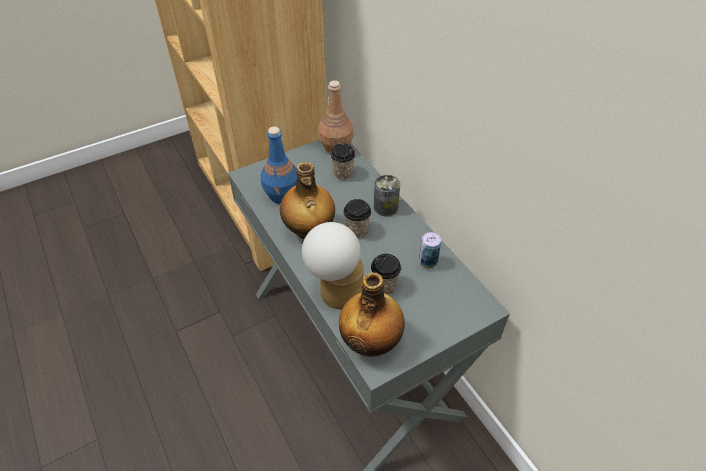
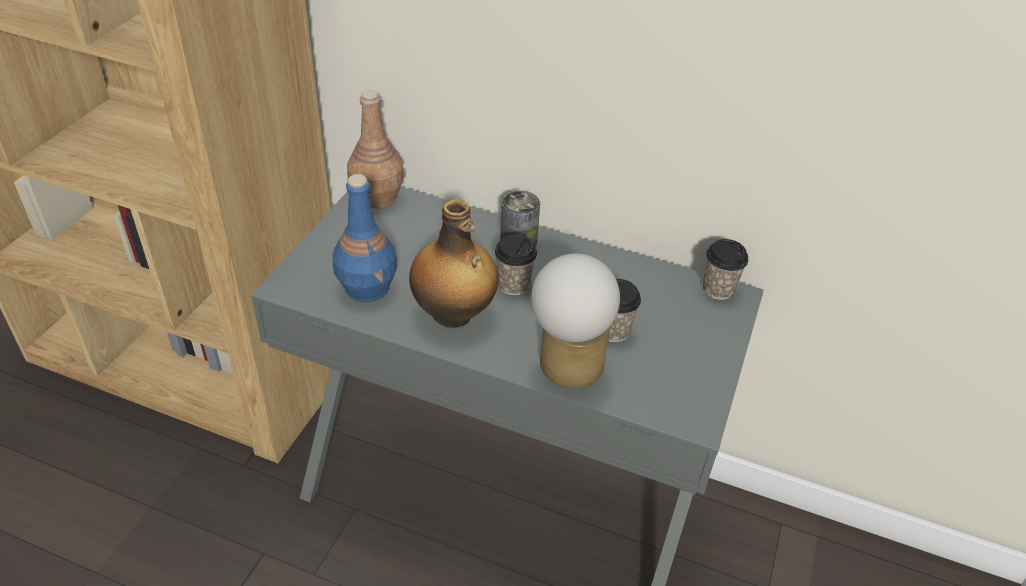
camera: 40 degrees left, 5 degrees down
(343, 174) = (422, 226): cup -> cup (718, 289)
(371, 342) = (664, 400): bottle -> none
(427, 263) = (631, 280): can -> none

